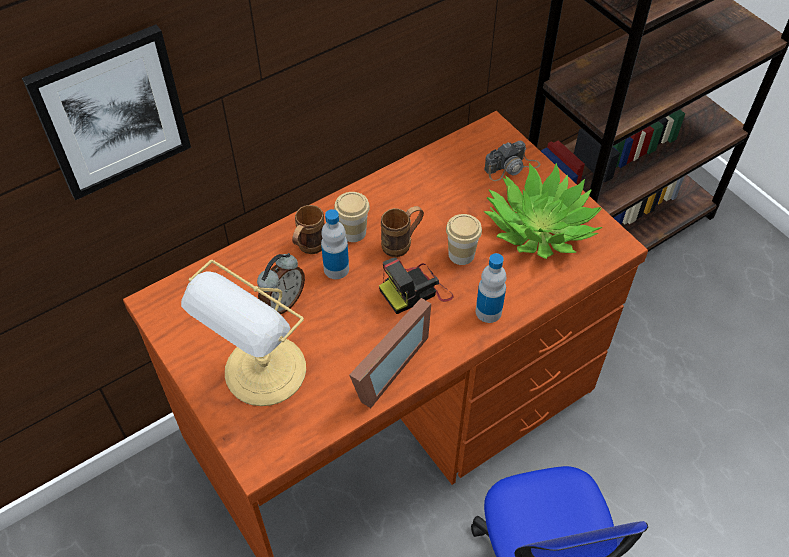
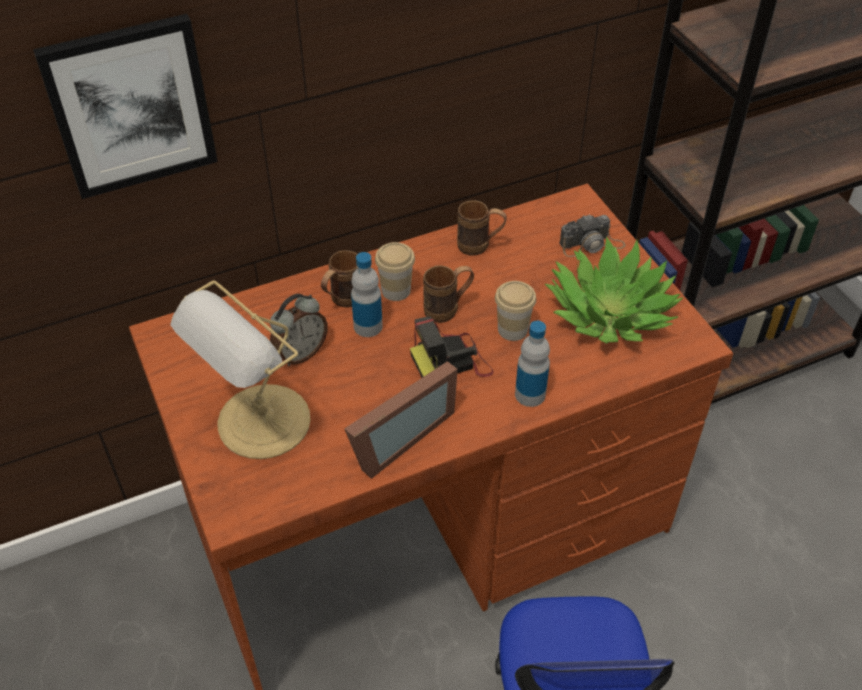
camera: 10 degrees right, 5 degrees down
(417, 181) = (480, 246): none -> brown mug

